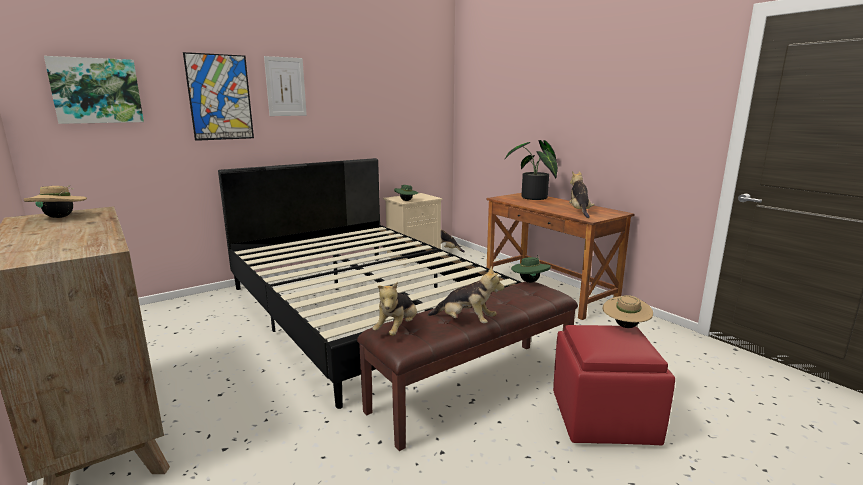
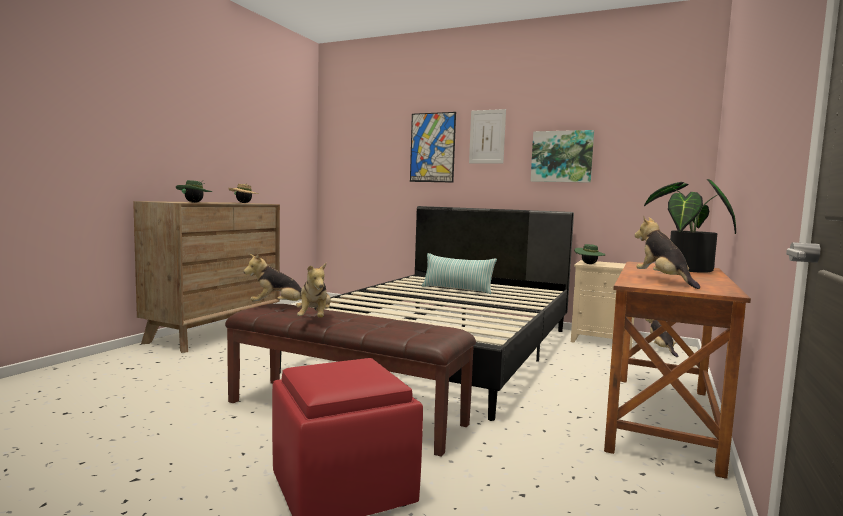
camera: 60 degrees right, 10 degrees down
(96, 91) = (360, 144): picture -> picture (562, 156)
(329, 251) = (457, 289): none -> pillow
(529, 281) = (457, 328): green hat -> green hat (194, 202)
(579, 211) = (663, 281): plush toy -> plush toy turned 75 degrees counterclockwise
(625, 326) = (388, 376): beige hat -> none

